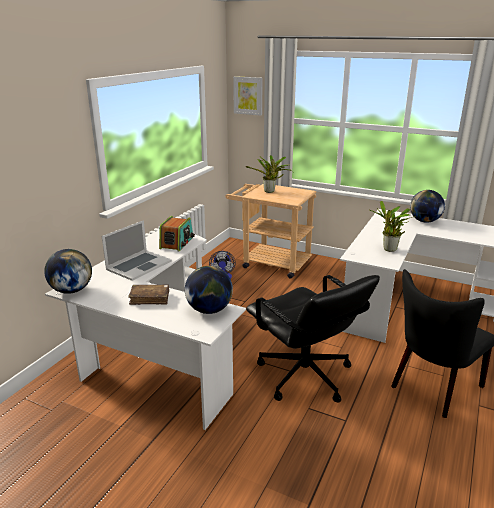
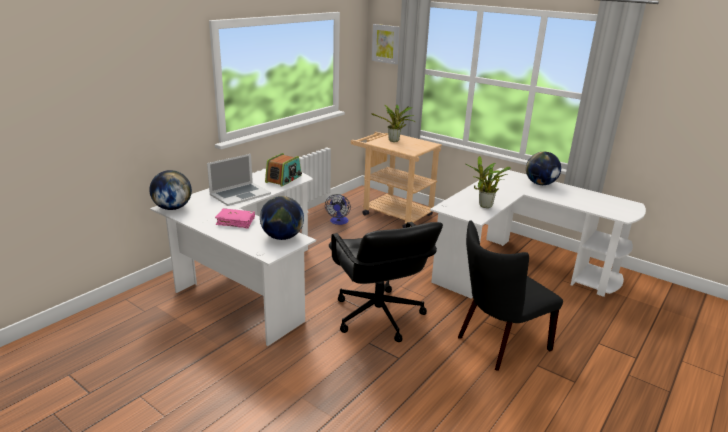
camera: 10 degrees right, 0 degrees up
(150, 298) = (235, 222): brown book -> pink book

